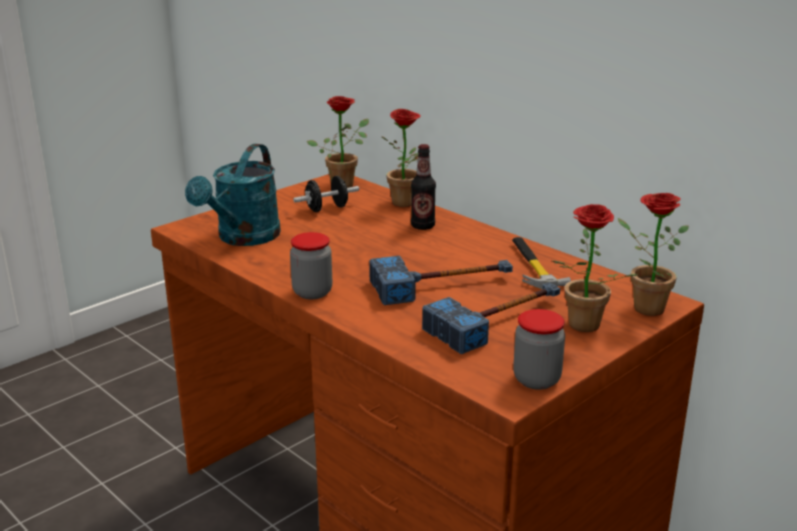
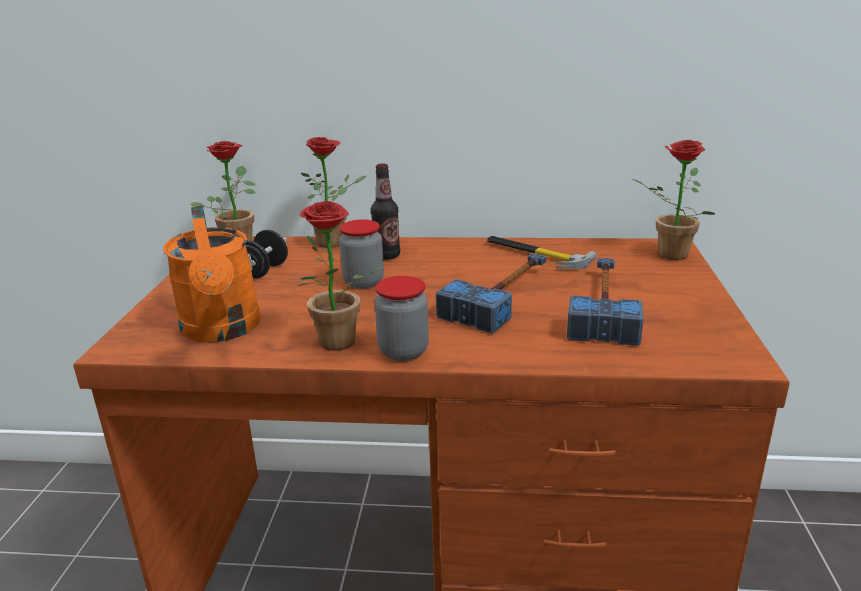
camera: 40 degrees left, 0 degrees up
(243, 238) = (223, 330): turquoise watering can -> orange watering can
(536, 380) = (727, 338): jar -> jar (363, 282)
(581, 327) = (665, 285): potted plant -> potted plant (337, 346)

